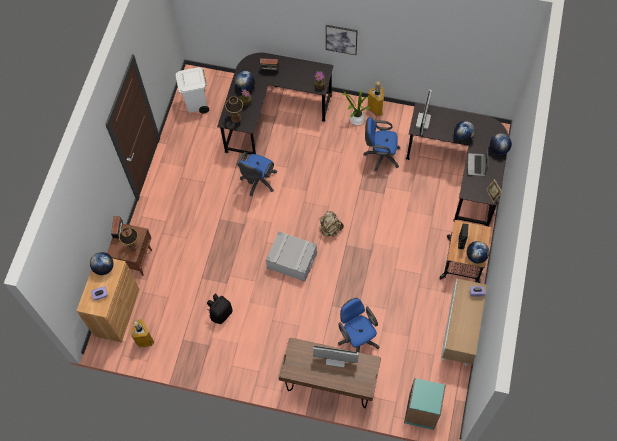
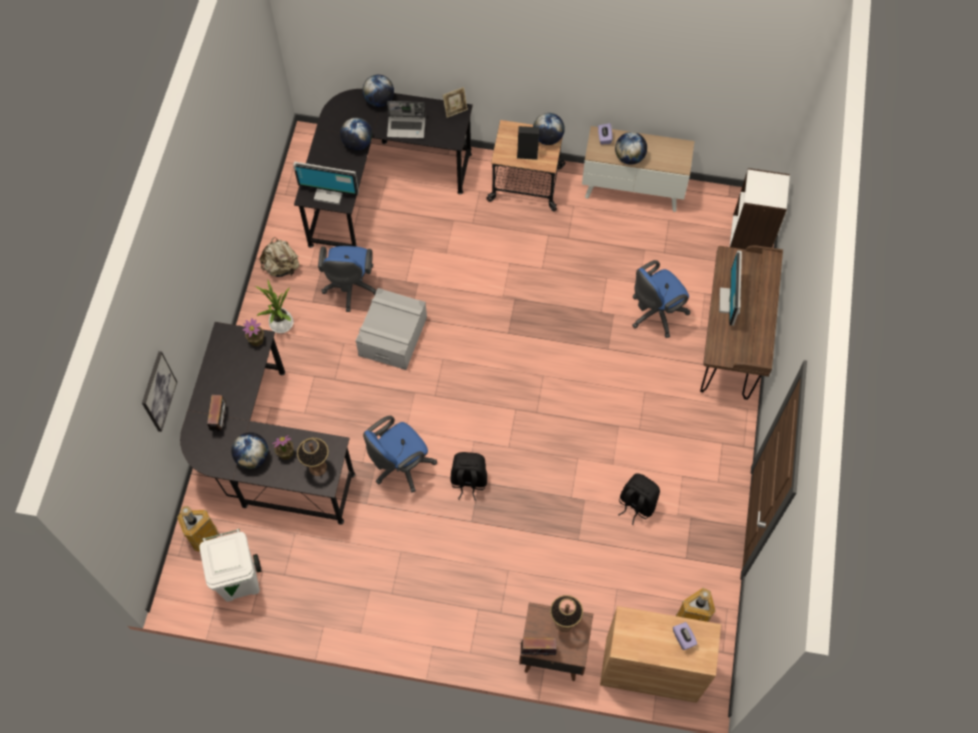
camera: 95 degrees left, 0 degrees up
(104, 268) = (633, 639): globe -> globe (629, 157)
(245, 218) = (468, 481): none -> black backpack
(258, 182) = (400, 466): blue office chair -> blue office chair turned 120 degrees clockwise
(292, 260) = (539, 407): grey storage box -> grey storage box (393, 336)
(330, 229) = (481, 355): beige backpack -> beige backpack (282, 267)
(341, 39) = (199, 277): picture -> picture (158, 391)
(376, 109) = (264, 296): trash can -> trash can (203, 537)
(421, 412) = (751, 235): turquoise bookcase -> white bookcase

